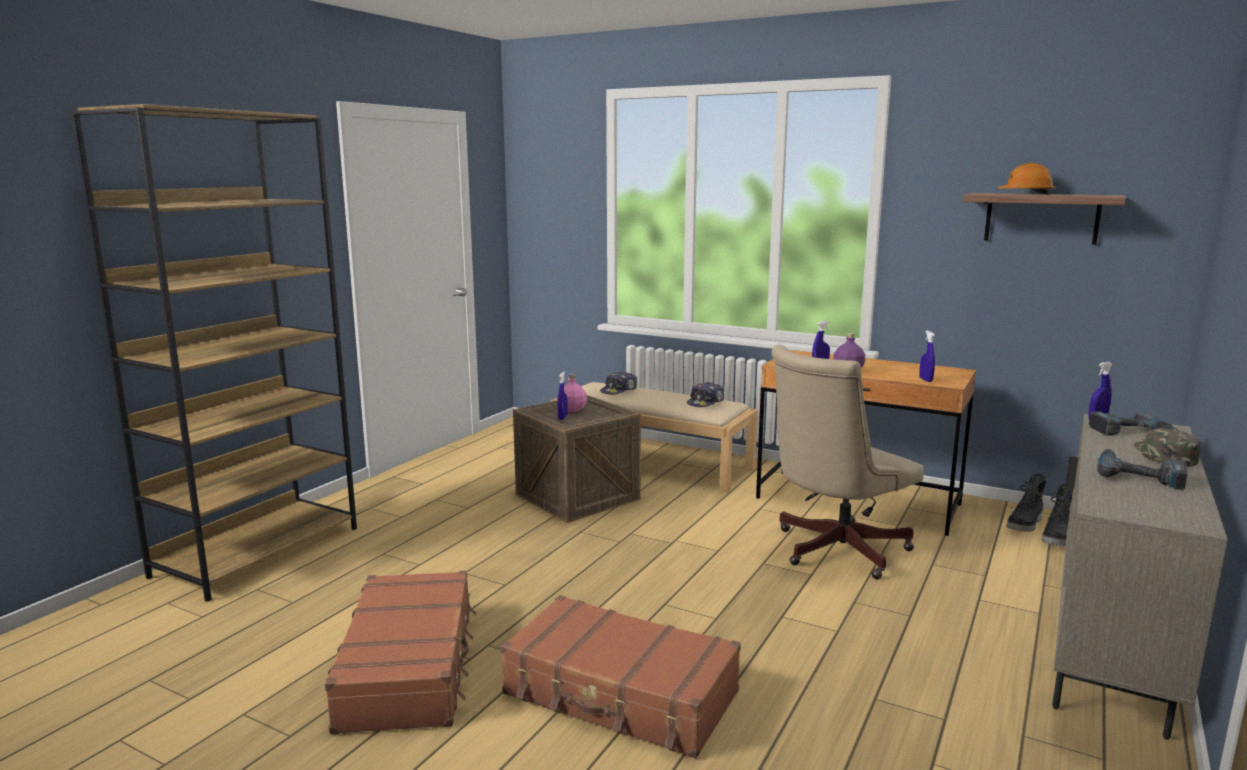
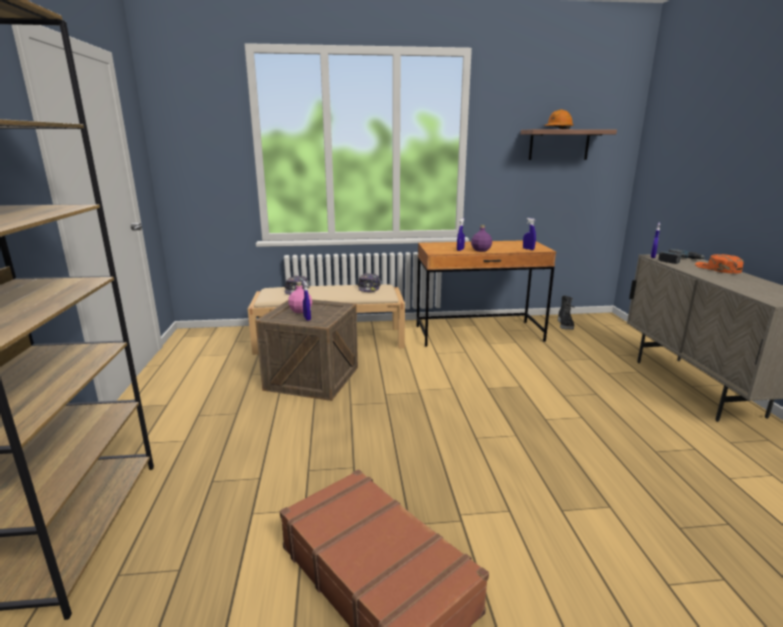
camera: 35 degrees left, 5 degrees up
(620, 694) = (545, 518): brown suitcase -> none
(833, 550) = (510, 367): beige office chair -> none
(1057, 537) = (586, 328): black boot -> none
(1139, 475) = (738, 281): power drill -> none
(1163, 455) = (717, 269): green cap -> orange cap

